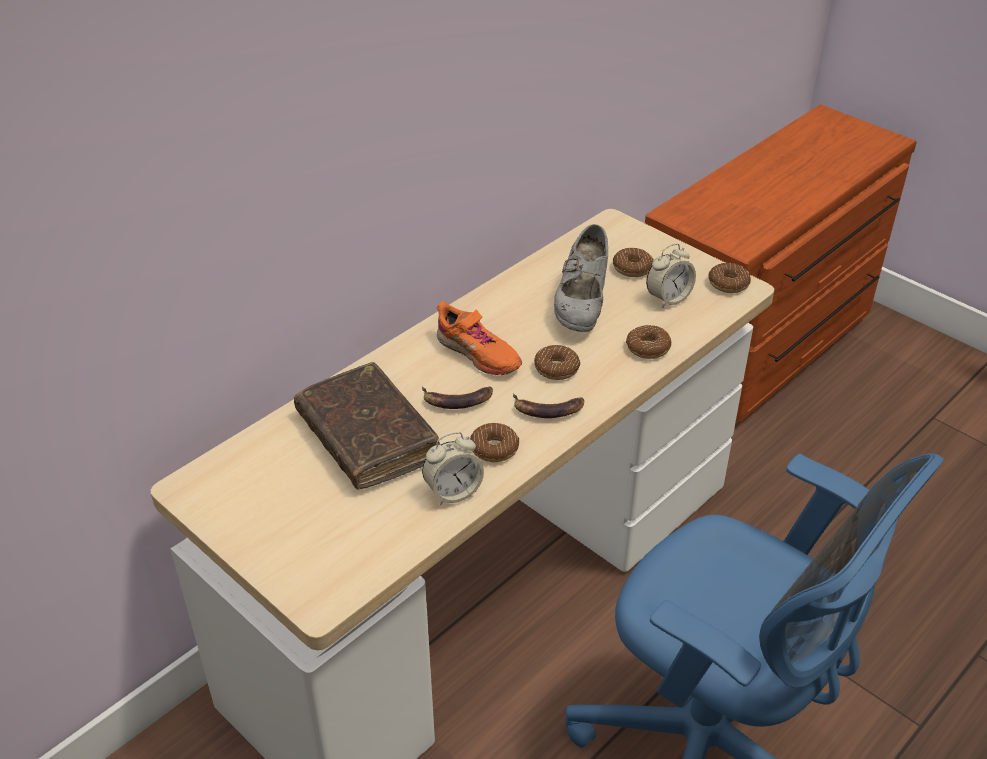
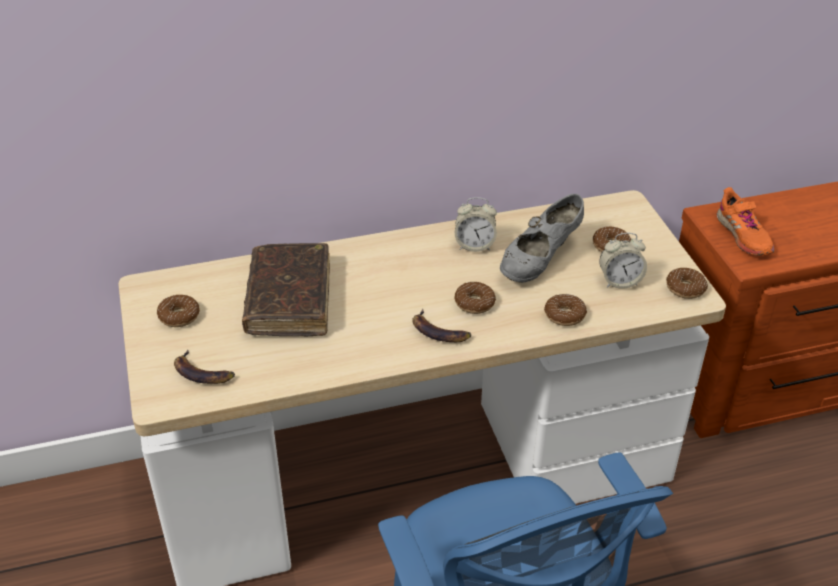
camera: 30 degrees right, 0 degrees up
(453, 492) = (314, 364): alarm clock -> alarm clock (474, 245)
(457, 400) = (377, 298): banana -> banana (202, 373)
(478, 354) = (423, 269): orange shoe -> orange shoe (743, 235)
(494, 448) = (372, 345): donut -> donut (179, 316)

